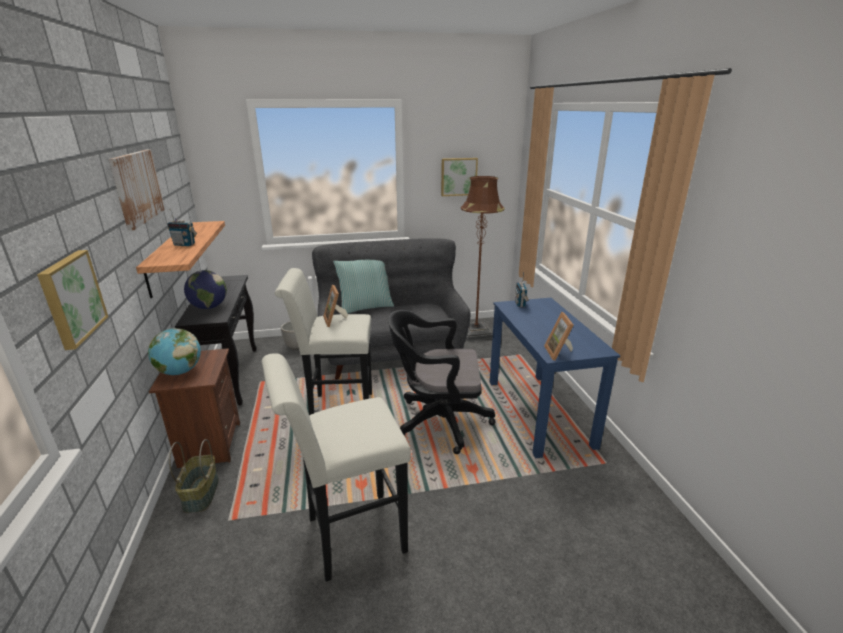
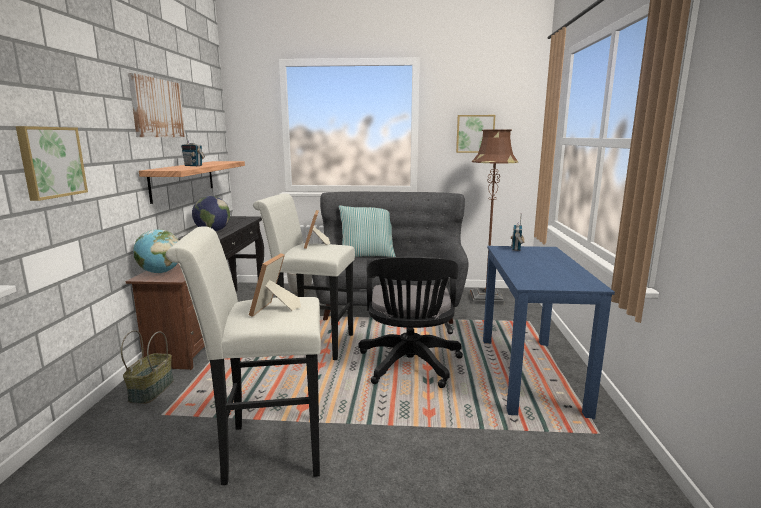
camera: 15 degrees right, 10 degrees down
(438, 421) = (410, 366): black office chair -> black office chair turned 105 degrees counterclockwise
(559, 353) = (538, 283): picture frame -> picture frame (274, 310)

